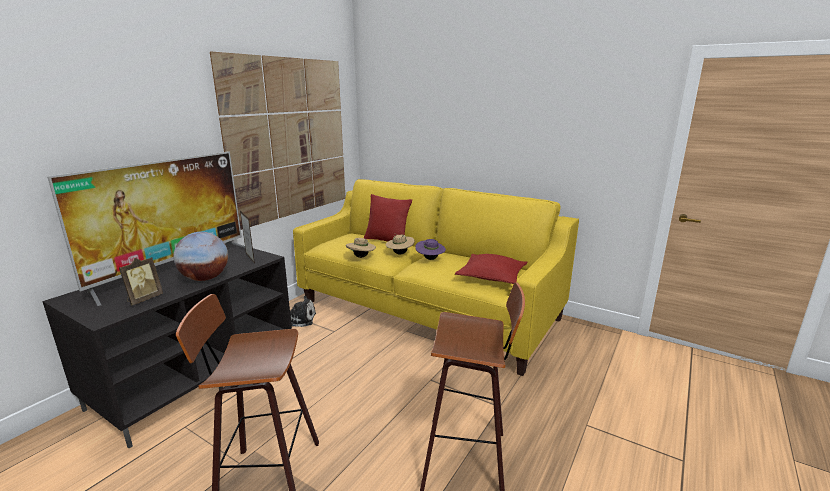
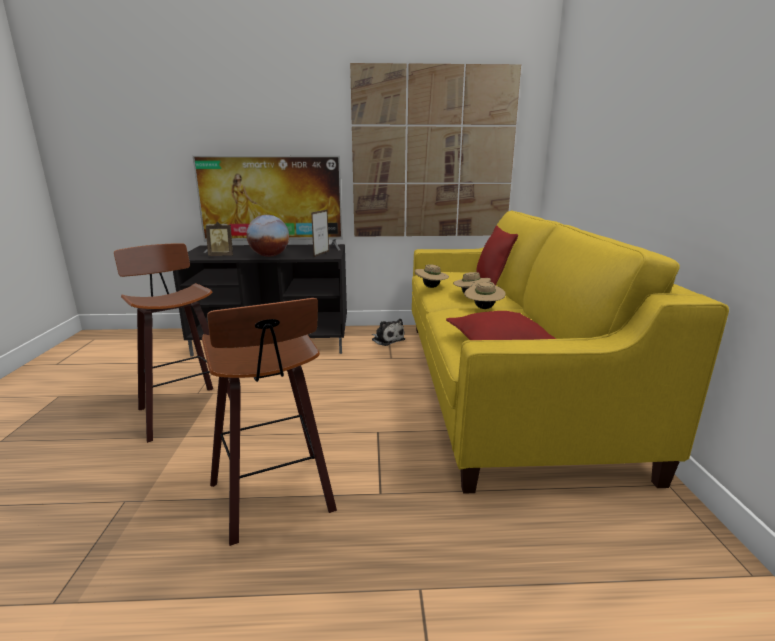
camera: 55 degrees right, 0 degrees up
(430, 259) = (483, 308): purple hat -> beige hat

